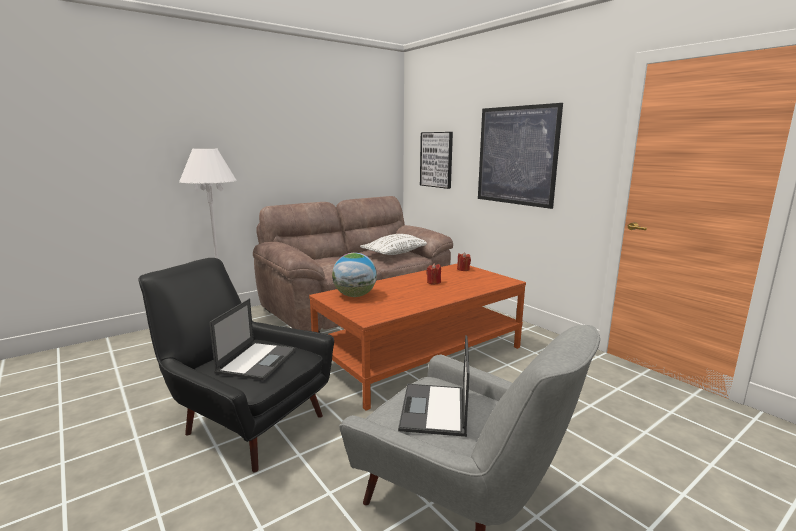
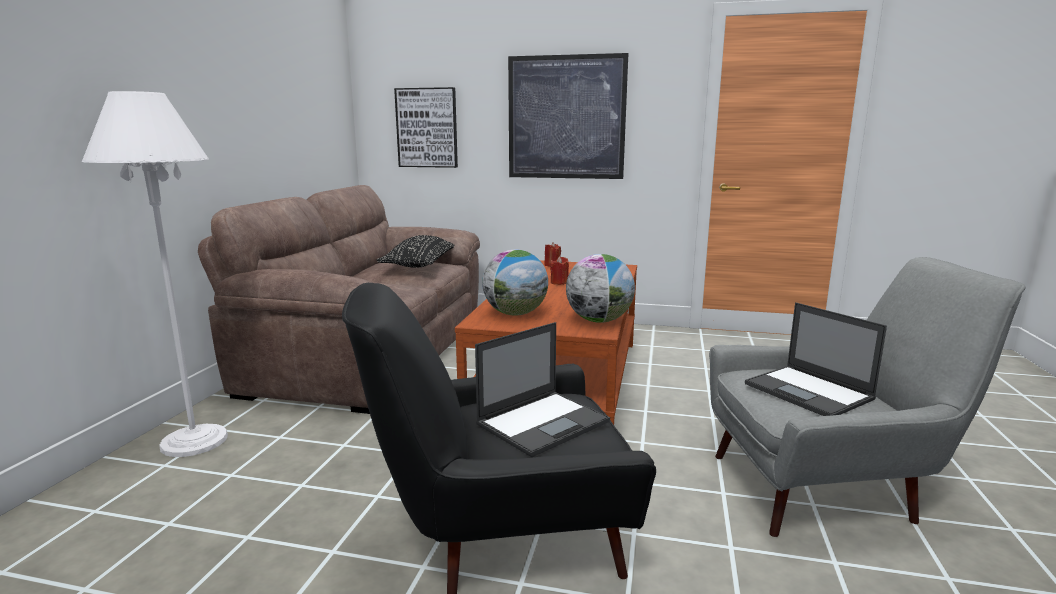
camera: 40 degrees left, 0 degrees up
(257, 360) = (544, 422): laptop -> laptop turned 75 degrees clockwise
(386, 313) = (599, 320): none -> globe
(396, 253) = (420, 264): white pillow -> black pillow

